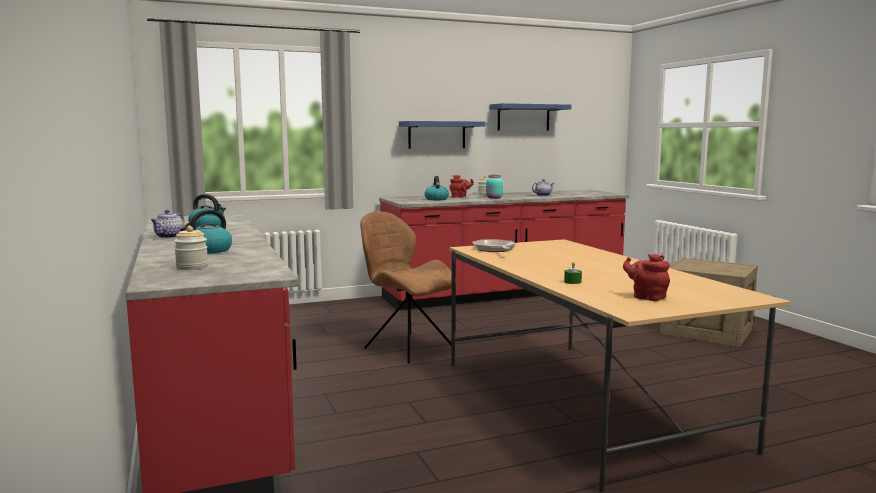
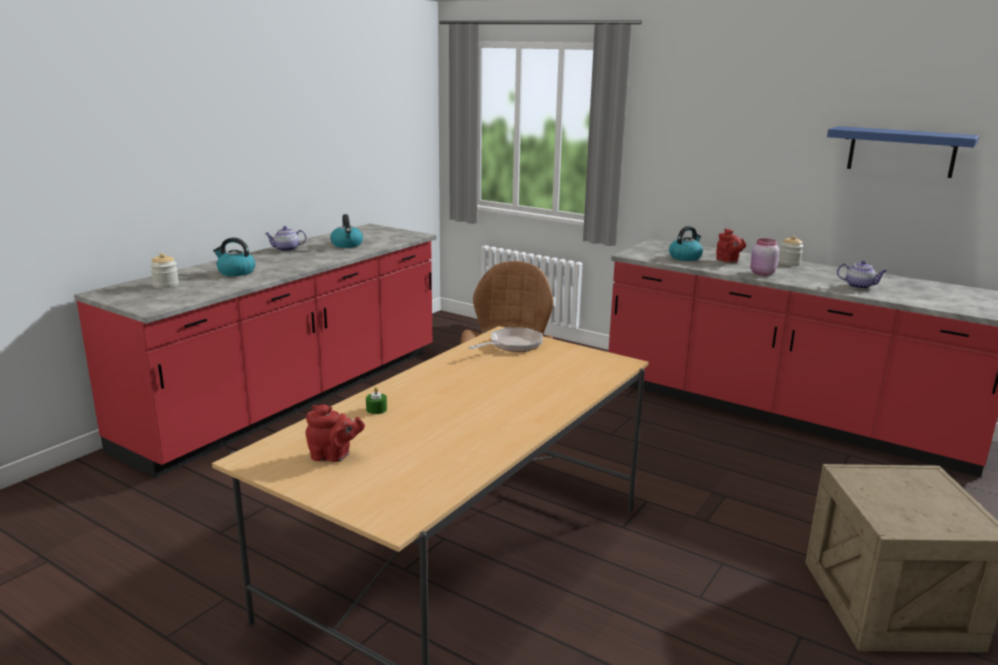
camera: 55 degrees right, 10 degrees up
(436, 135) = (744, 165): blue shelf -> none
(494, 198) = (761, 273): turquoise jar -> pink jar
(646, 297) = (333, 456): red teapot -> red teapot turned 90 degrees clockwise

